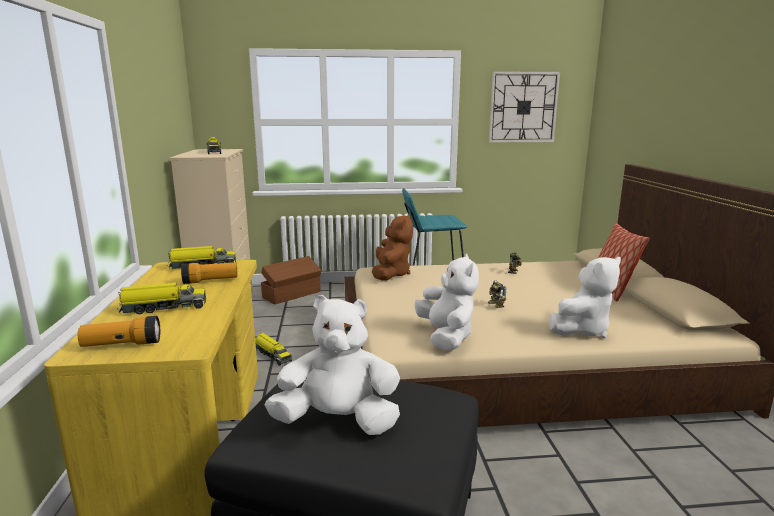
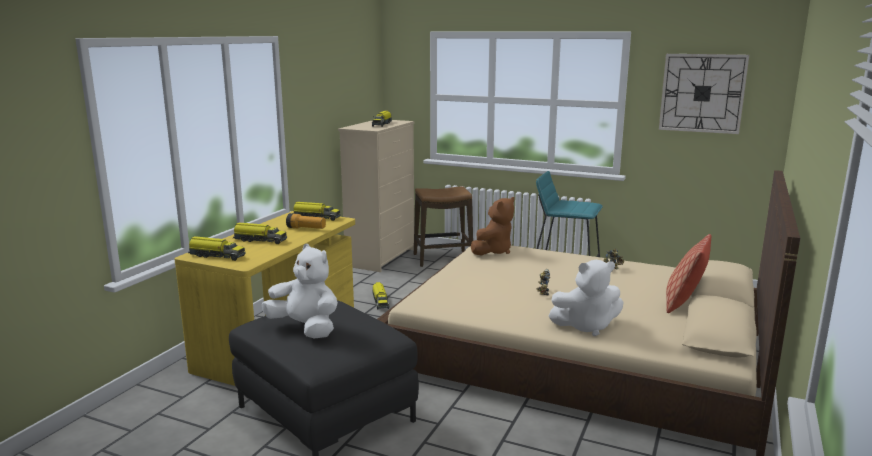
camera: 30 degrees right, 0 degrees up
(122, 345) = (216, 256): flashlight -> toy truck
(292, 294) = (443, 259): brown storage box -> stool
(446, 337) = (464, 305): white plush toy -> none

